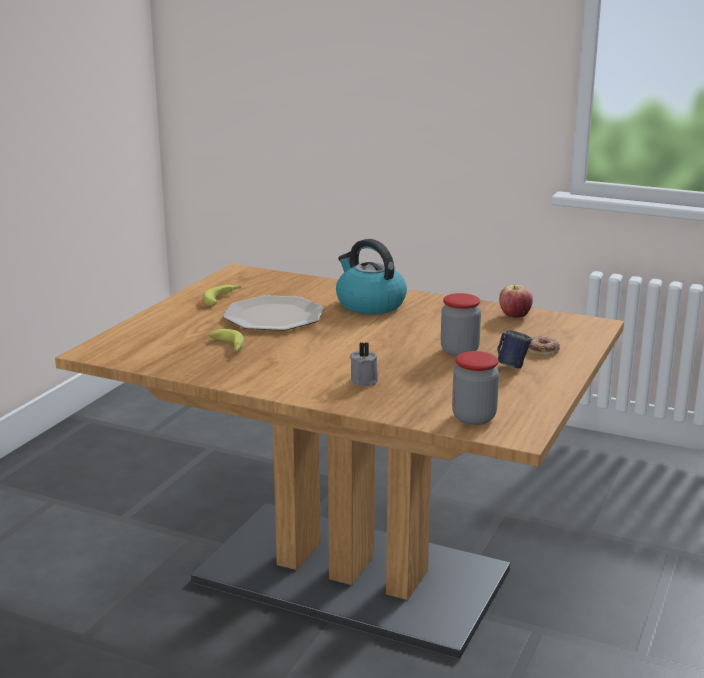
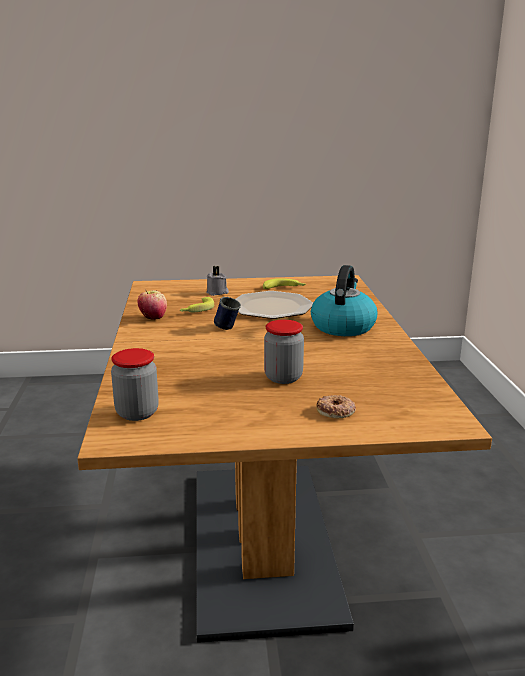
camera: 60 degrees right, 0 degrees up
(365, 380) = (179, 359): grey candle -> grey candle (217, 292)
(510, 365) = (276, 404): blue mug -> blue mug (229, 326)
(514, 316) = (408, 382): apple -> apple (153, 318)

